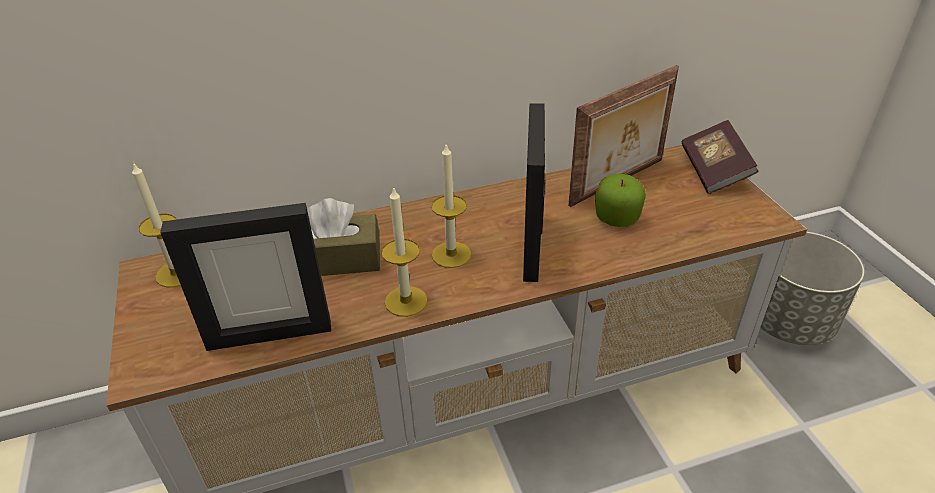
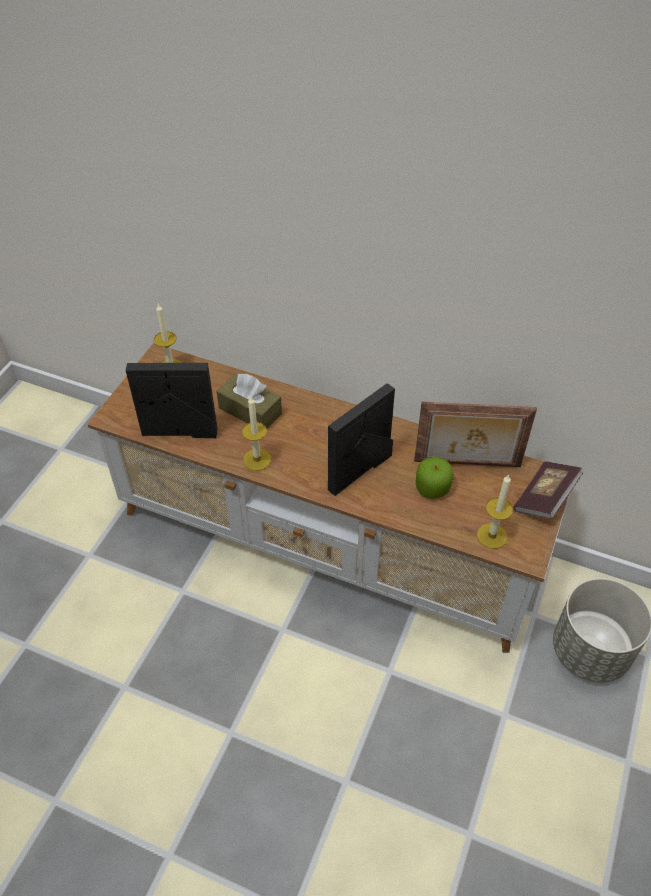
camera: 40 degrees right, 10 degrees up
(269, 333) = (179, 433): picture frame -> picture frame turned 150 degrees clockwise
(451, 254) = (310, 447): candle -> candle (492, 536)

